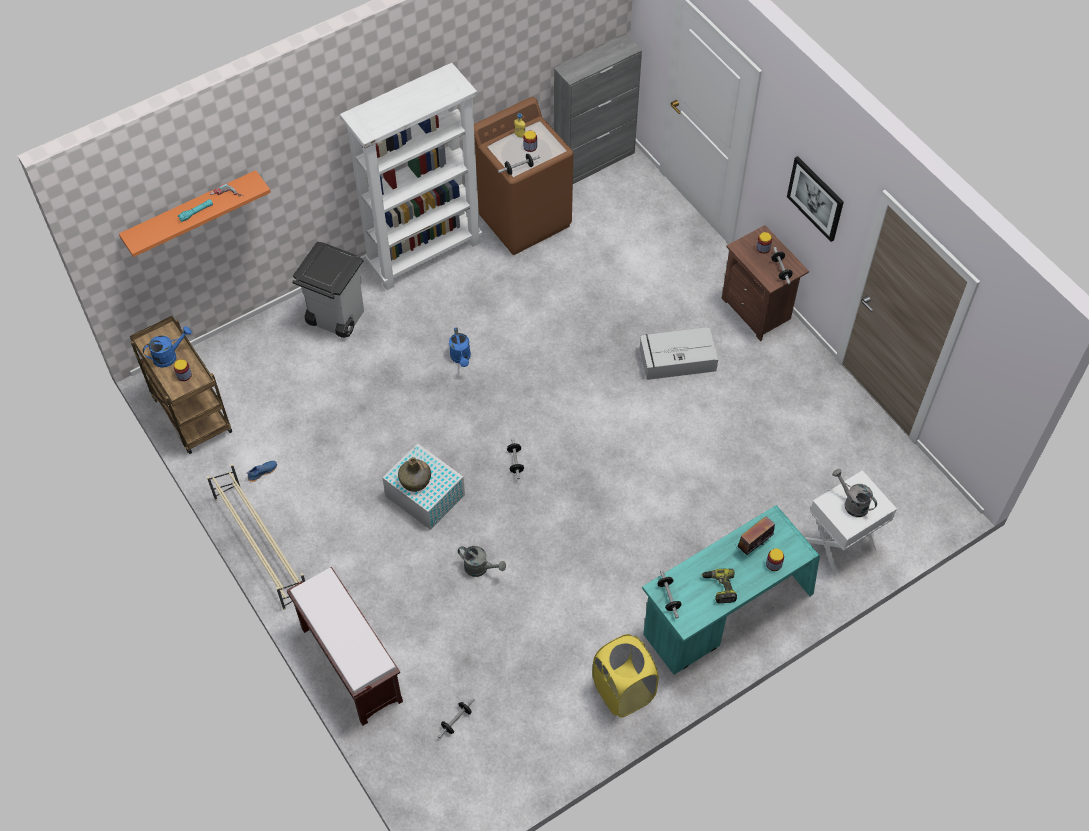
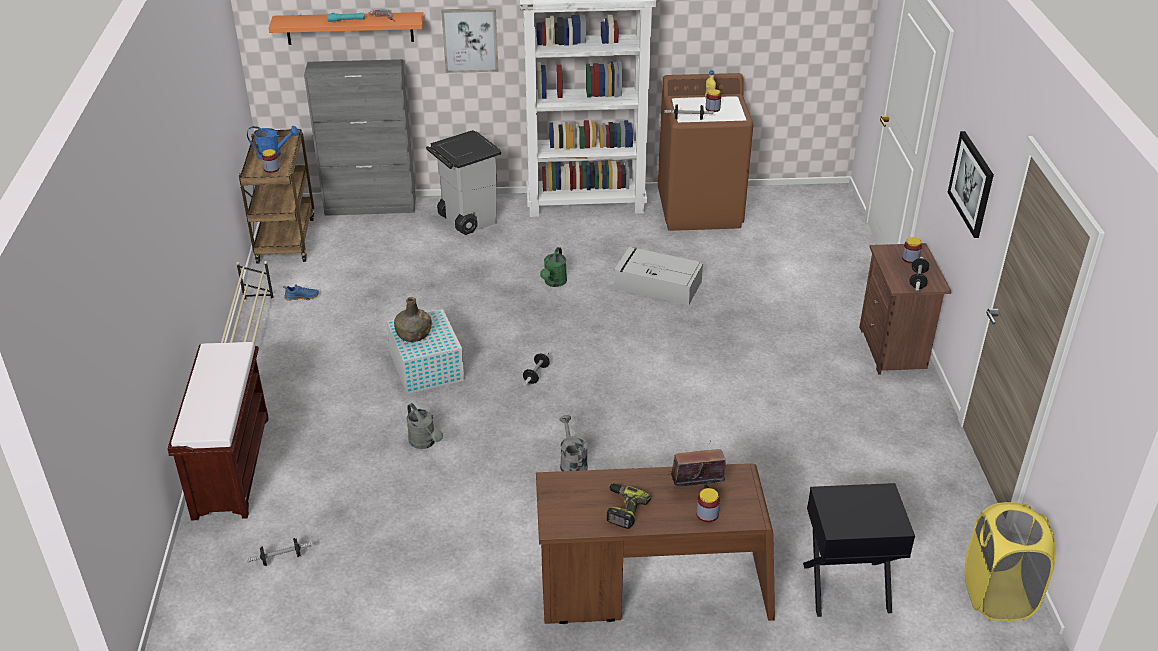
camera: 30 degrees right, 20 degrees down
(300, 172) = (470, 40): none -> picture
(461, 358) = (554, 283): blue watering can -> green watering can
(594, 161) = (803, 193): grey cabinet -> grey cabinet (371, 206)
(623, 691) = (476, 614): yellow laundry basket -> yellow laundry basket (998, 596)
(668, 597) = (556, 493): dumbbell -> none
(676, 359) = (771, 357): grey storage box -> grey storage box (656, 284)
(725, 613) = (653, 593): turquoise desk -> brown desk
(841, 544) = (846, 588): white nightstand -> black nightstand
(852, 503) = (858, 508): grey watering can -> grey watering can (572, 463)

